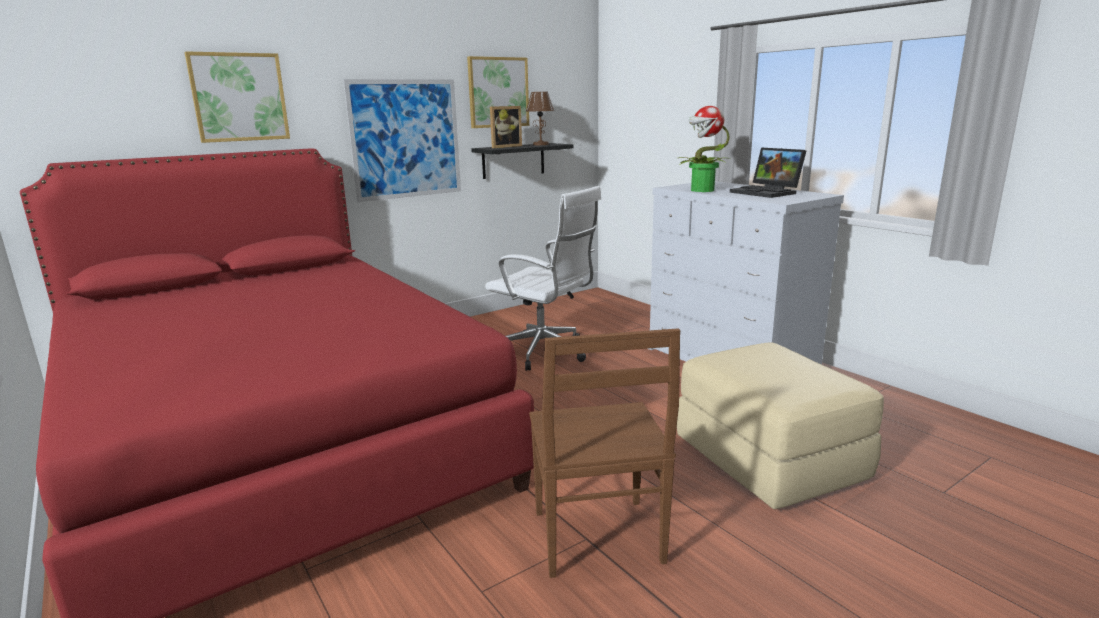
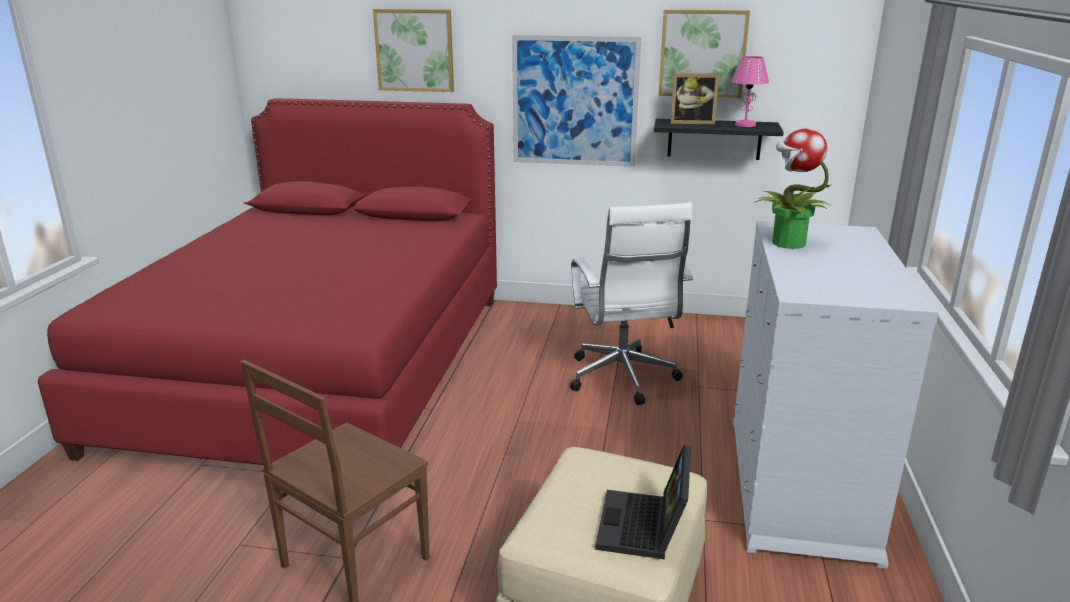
camera: 45 degrees right, 5 degrees up
(540, 144) = (745, 125): brown table lamp -> pink table lamp
(767, 192) = (849, 273): laptop -> laptop (644, 528)

